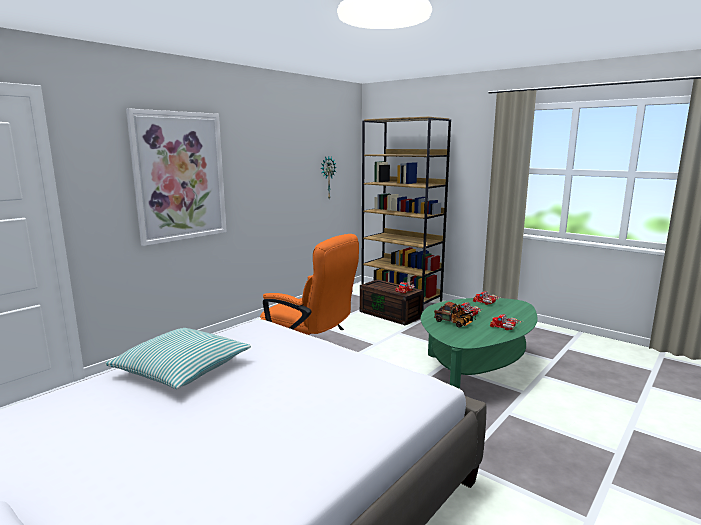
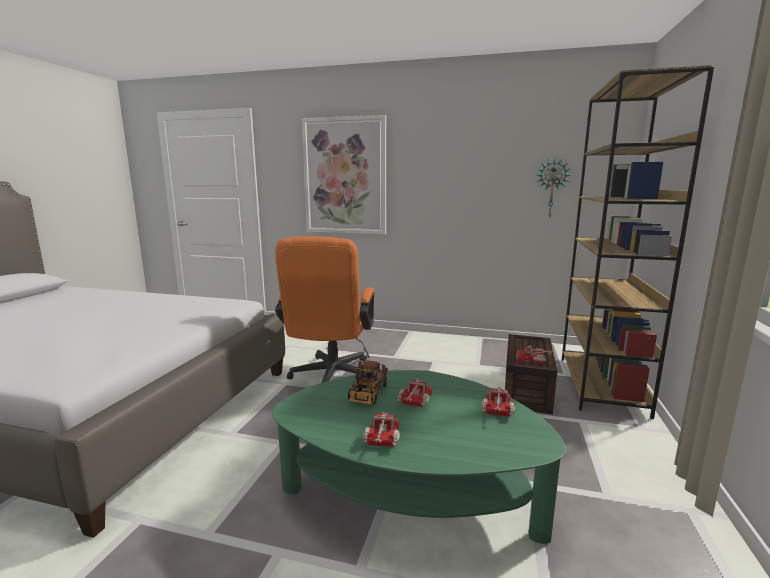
camera: 65 degrees right, 0 degrees up
(182, 369) = (139, 302): pillow -> none

